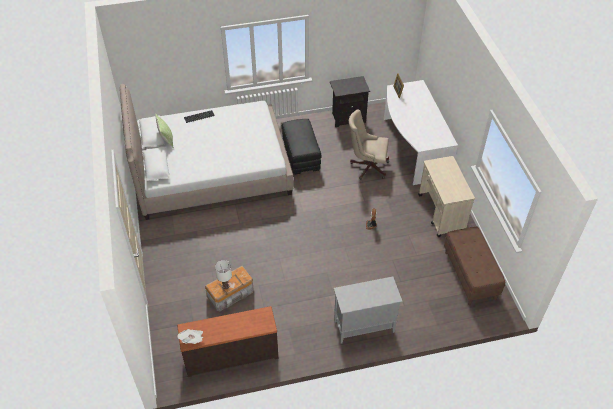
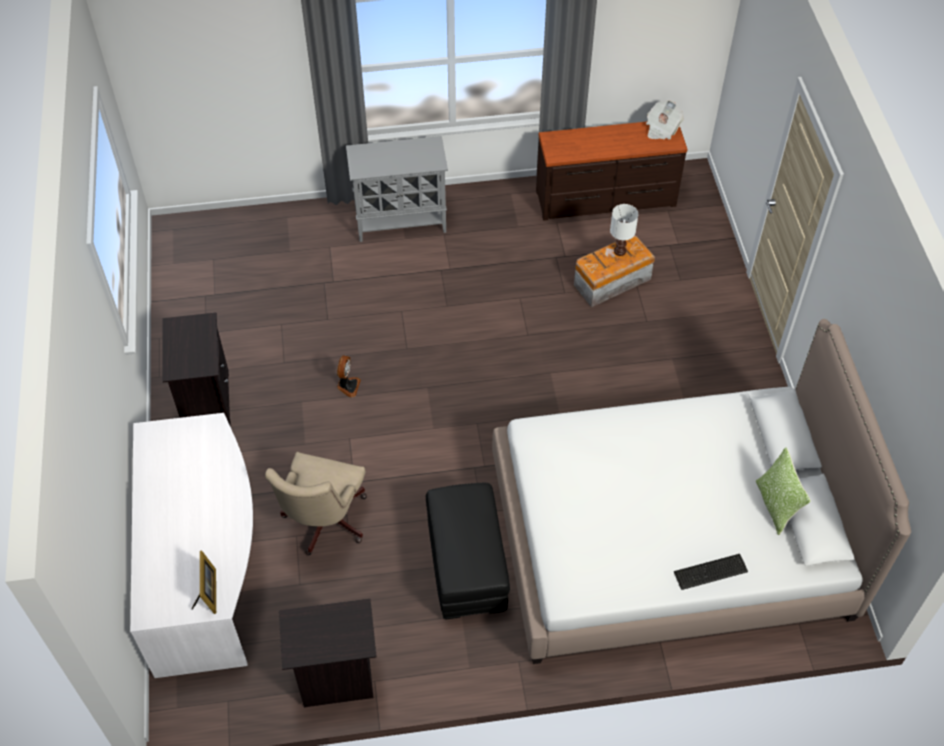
camera: 175 degrees left, 5 degrees up
(367, 166) = (323, 523): beige office chair -> beige office chair turned 90 degrees clockwise
(441, 213) = (205, 400): beige cart -> black nightstand
(470, 275) = (203, 284): brown bench -> none

